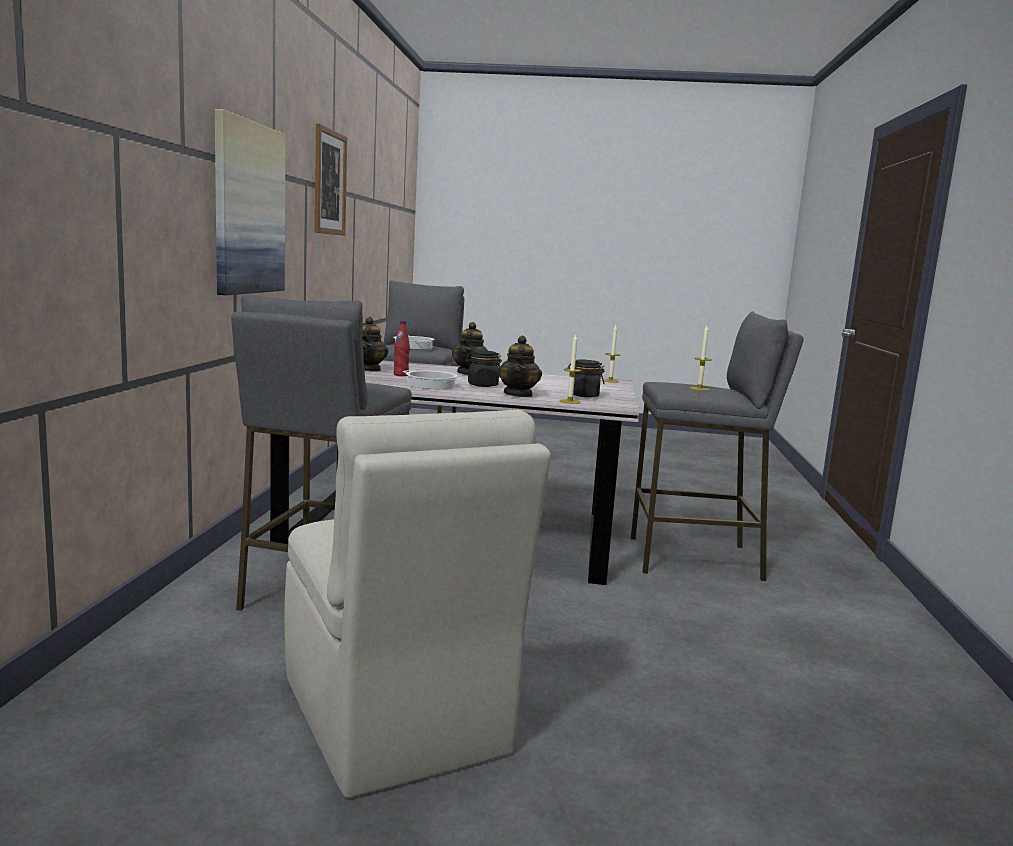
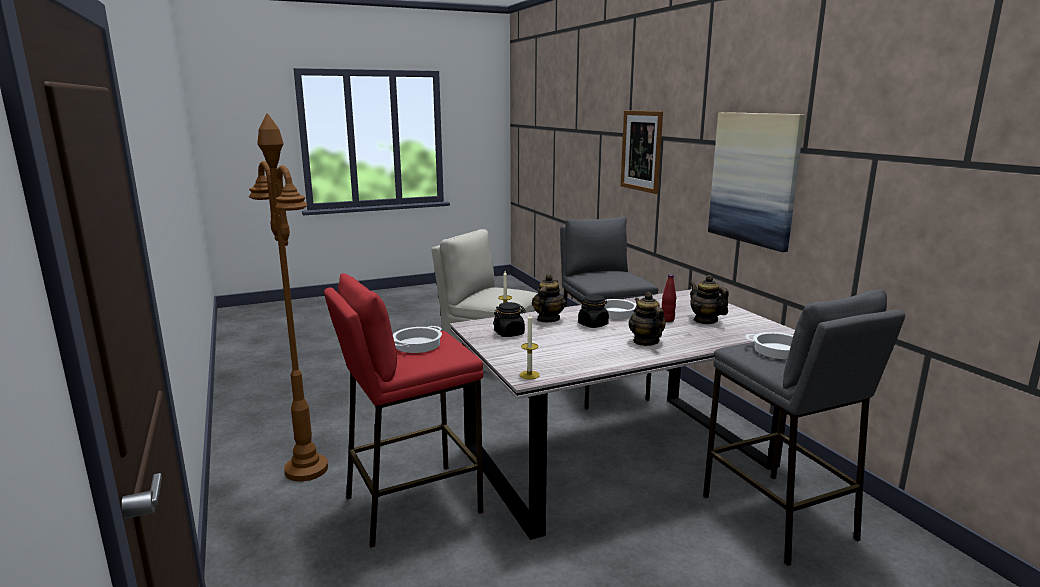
camera: 150 degrees right, 5 degrees up
(329, 182) = (940, 155): picture -> picture (641, 151)
(518, 394) = (548, 319): teapot -> teapot turned 45 degrees clockwise
(695, 559) = (412, 504): grey stool -> red stool
(699, 389) = (417, 344): candle -> cooking pot
(821, 618) = (307, 470): none -> brown floor lamp

